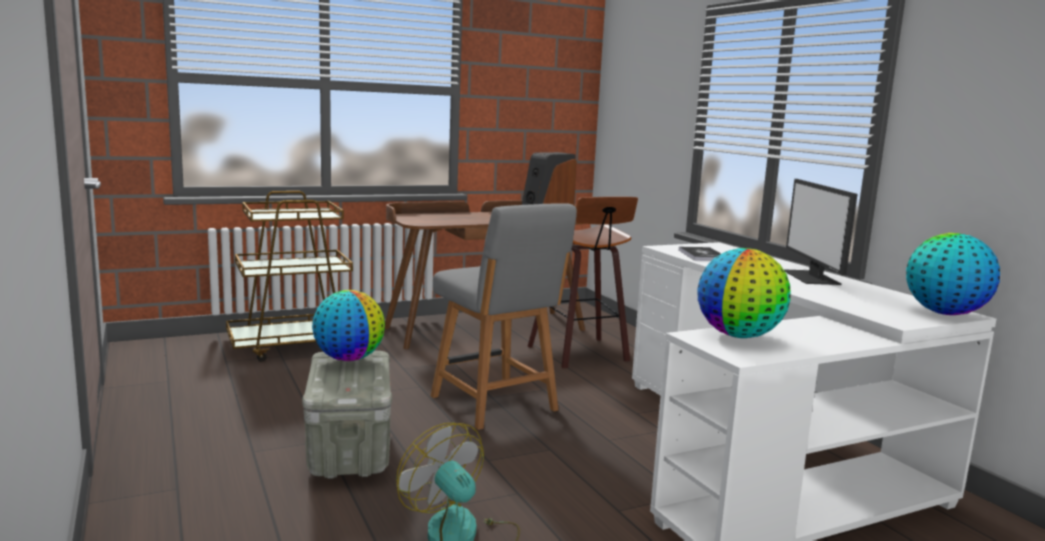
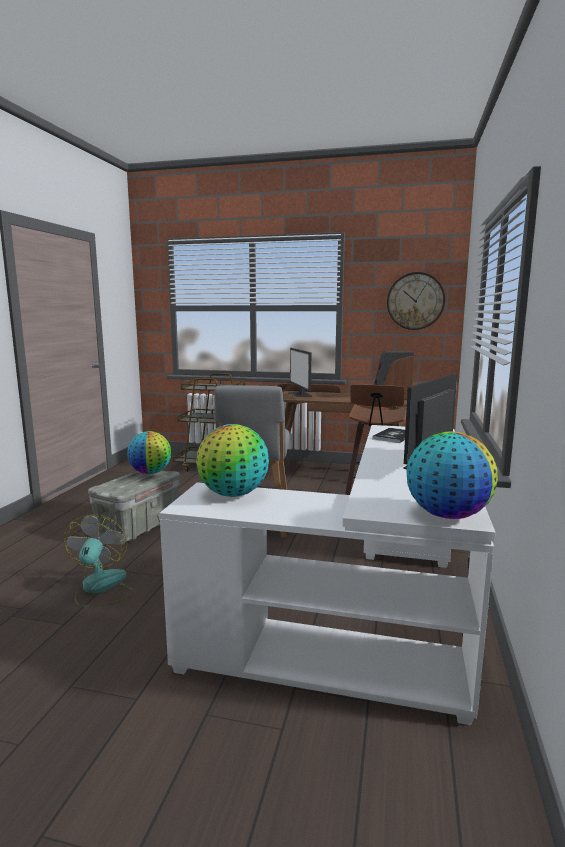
camera: 40 degrees right, 0 degrees up
(430, 217) = (300, 394): none -> monitor
(548, 87) = (415, 301): none -> wall clock

